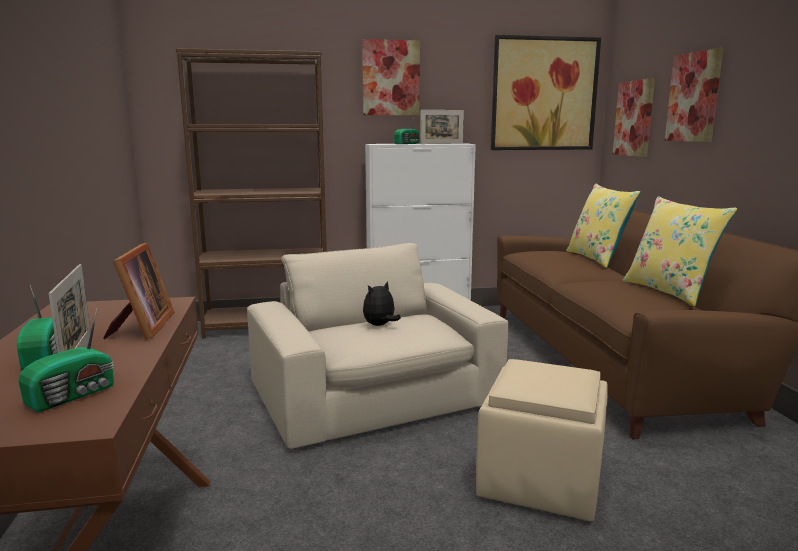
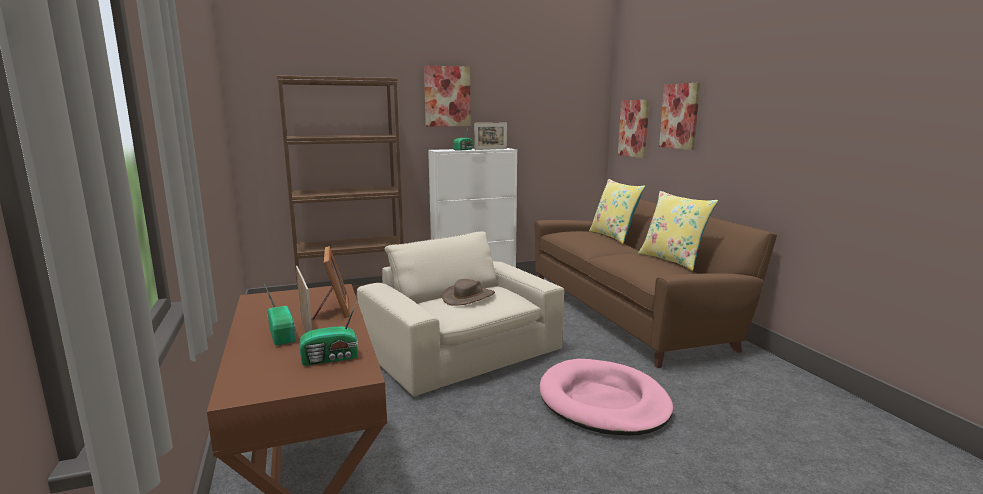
camera: 10 degrees left, 0 degrees up
(74, 395) = (331, 358): radio -> radio turned 45 degrees clockwise
(380, 325) = (468, 297): plush toy -> brown hat
(541, 482) = (603, 402): beige ottoman -> pink dog bed
(543, 94) = (564, 108): picture -> none

